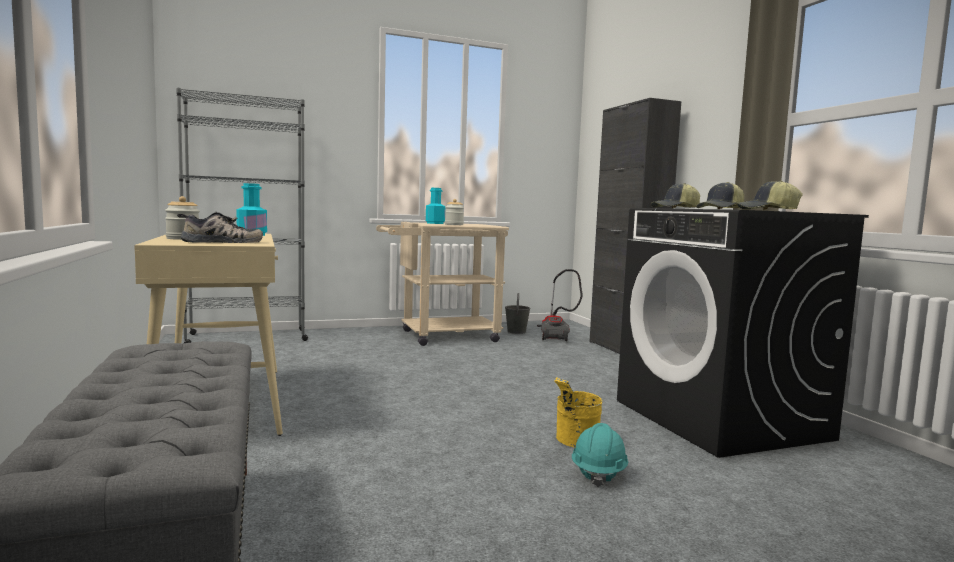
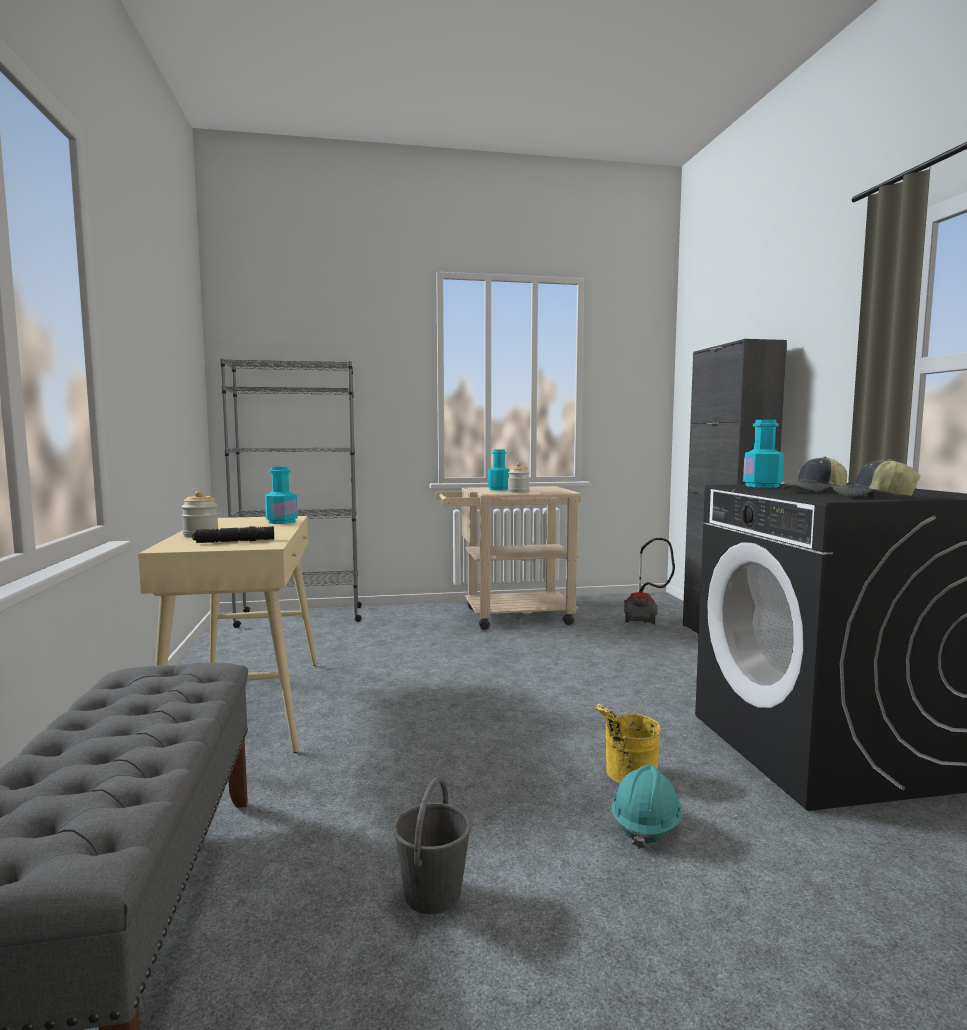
camera: 10 degrees right, 0 degrees up
(222, 242) = (234, 541): shoe -> black flashlight
(516, 331) = (597, 610): grey bucket -> grey bucket (432, 895)
(675, 208) = (762, 486): cap -> turquoise bottle

